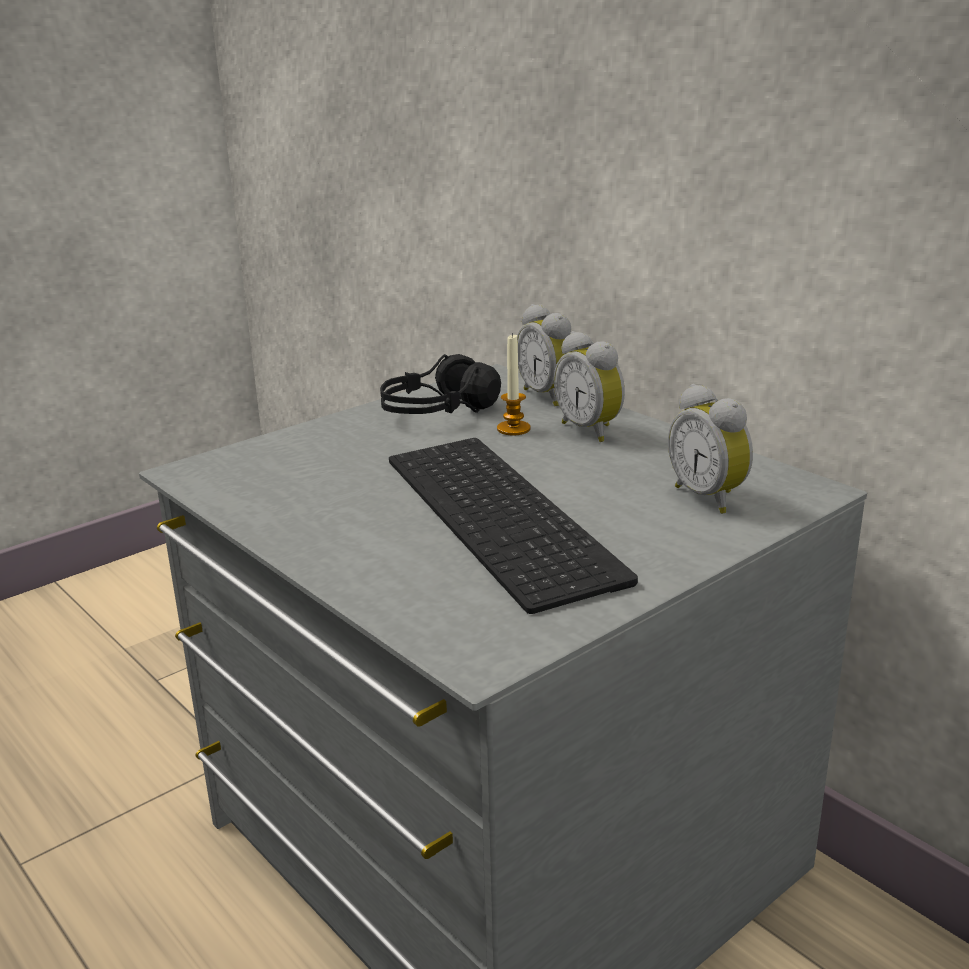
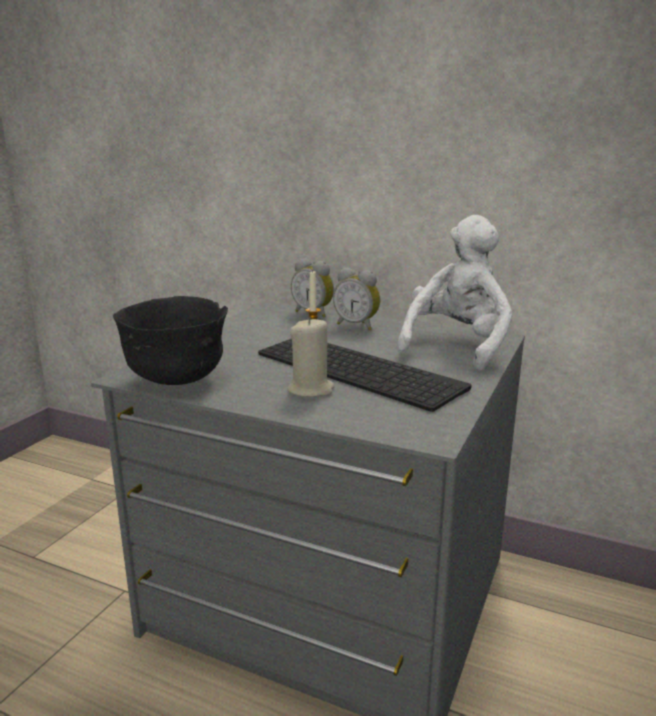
camera: 25 degrees left, 5 degrees down
(238, 490) = (177, 381): none -> black bowl
(396, 538) = (311, 390): none -> beige candle
(438, 412) = (257, 327): black headphones -> none
(710, 497) = (456, 346): alarm clock -> white plush toy

